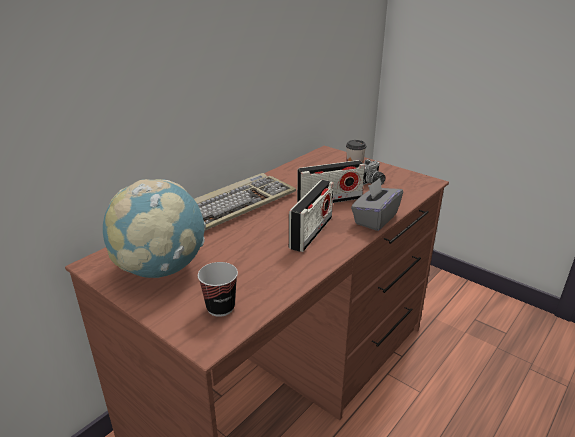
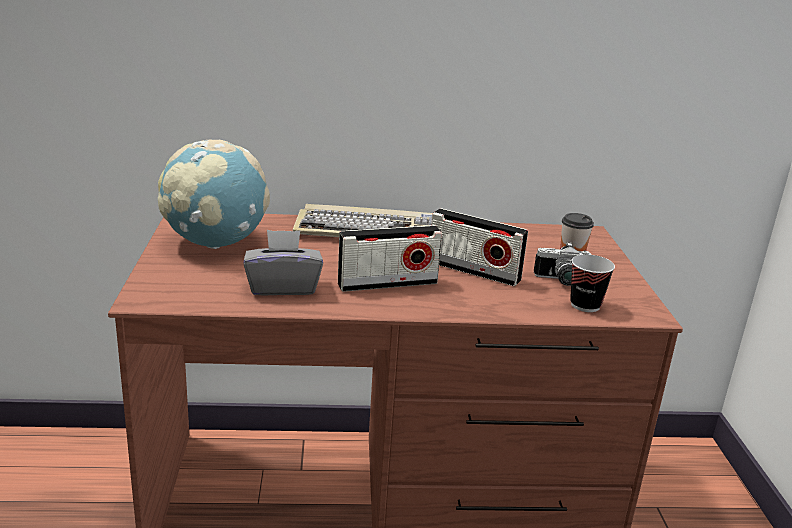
camera: 45 degrees right, 5 degrees down
(220, 307) = (196, 287): cup -> cup (585, 305)
(375, 219) = (481, 308): grey tissue box -> grey tissue box (283, 287)

